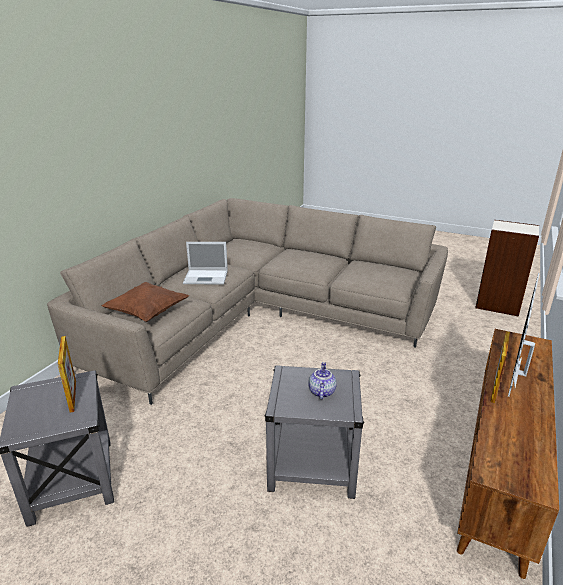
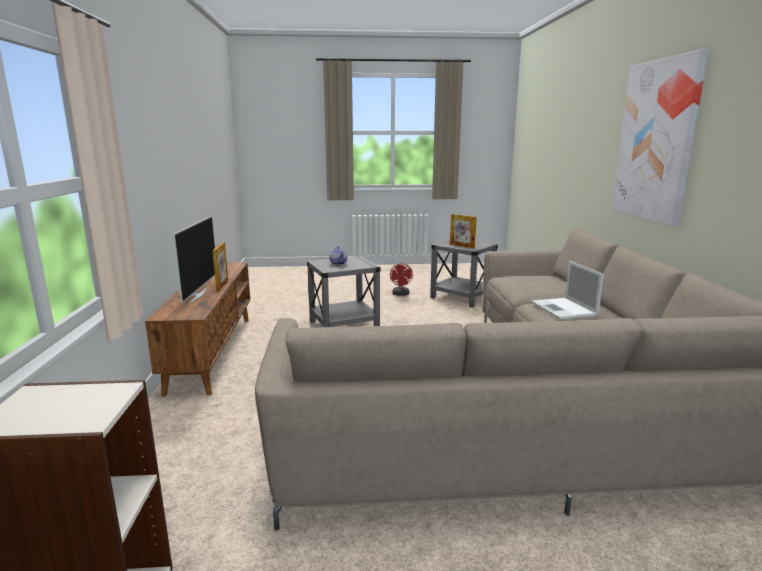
camera: 150 degrees right, 10 degrees down
(101, 150) = (656, 141): none -> picture
(136, 545) = (401, 294): none -> red fan
(147, 313) = (531, 280): brown pillow -> none
(207, 277) = (564, 309): laptop -> laptop turned 75 degrees counterclockwise

